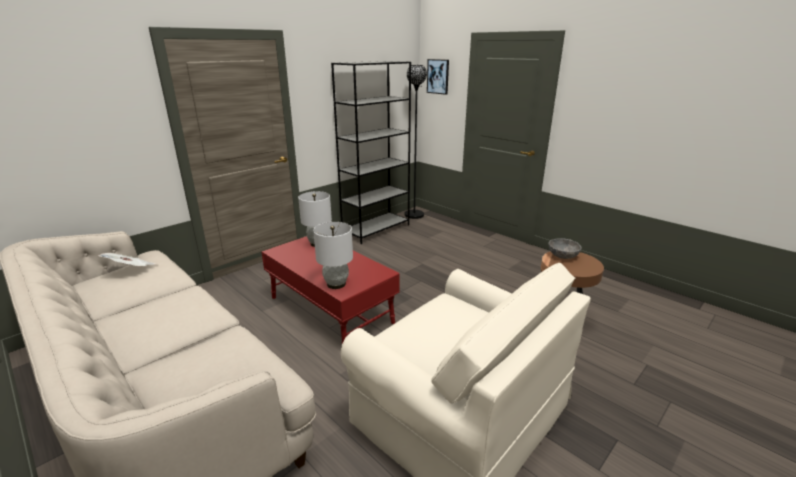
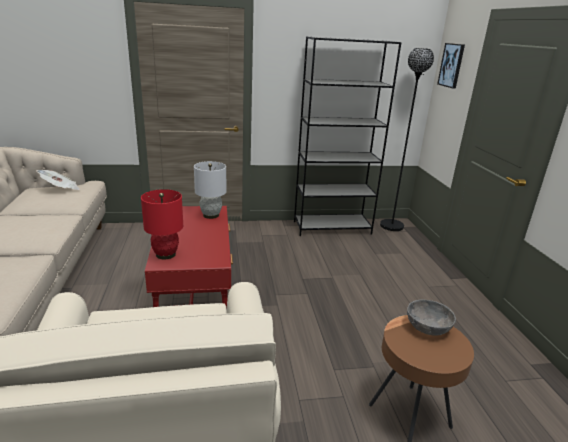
camera: 35 degrees right, 0 degrees up
(336, 284) = (166, 254): white table lamp -> red table lamp

